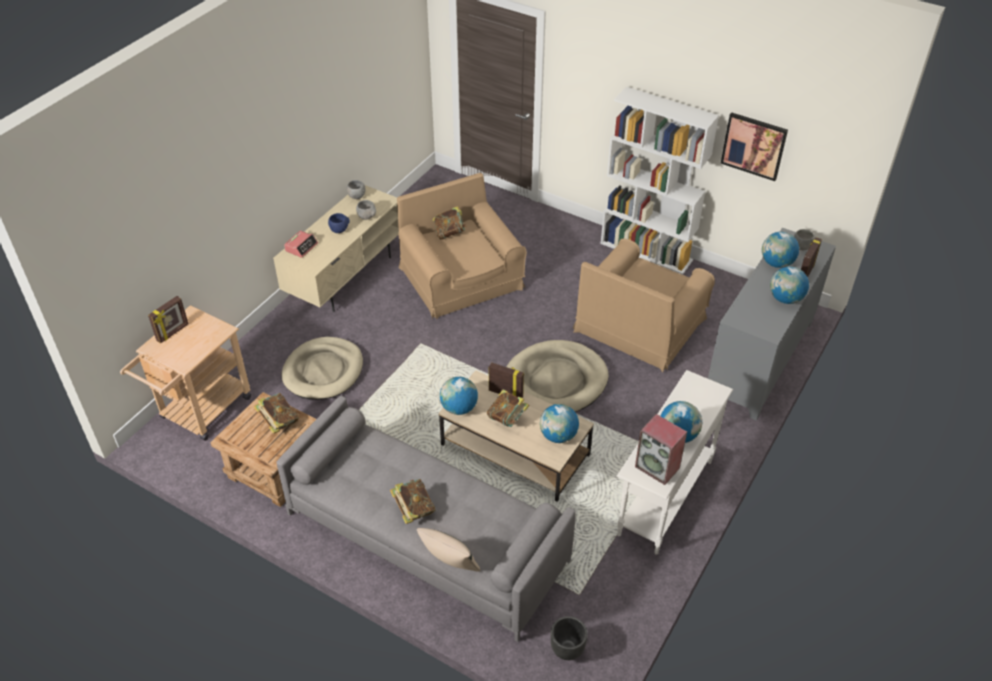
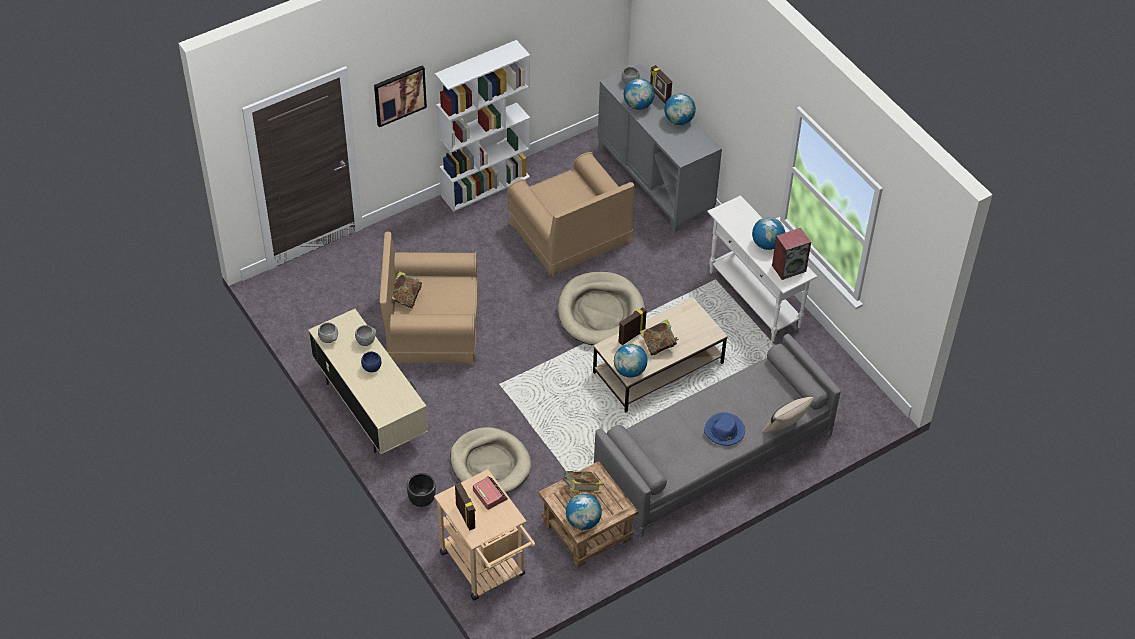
camera: 65 degrees left, 5 degrees up
(301, 247) = (377, 403): alarm clock -> alarm clock (489, 495)
(413, 510) = (724, 431): book -> blue hat
(558, 436) = (693, 322): globe -> globe (583, 521)
(567, 649) = (850, 410): black planter -> black planter (421, 500)
(754, 146) = (546, 41): picture -> picture (399, 95)

